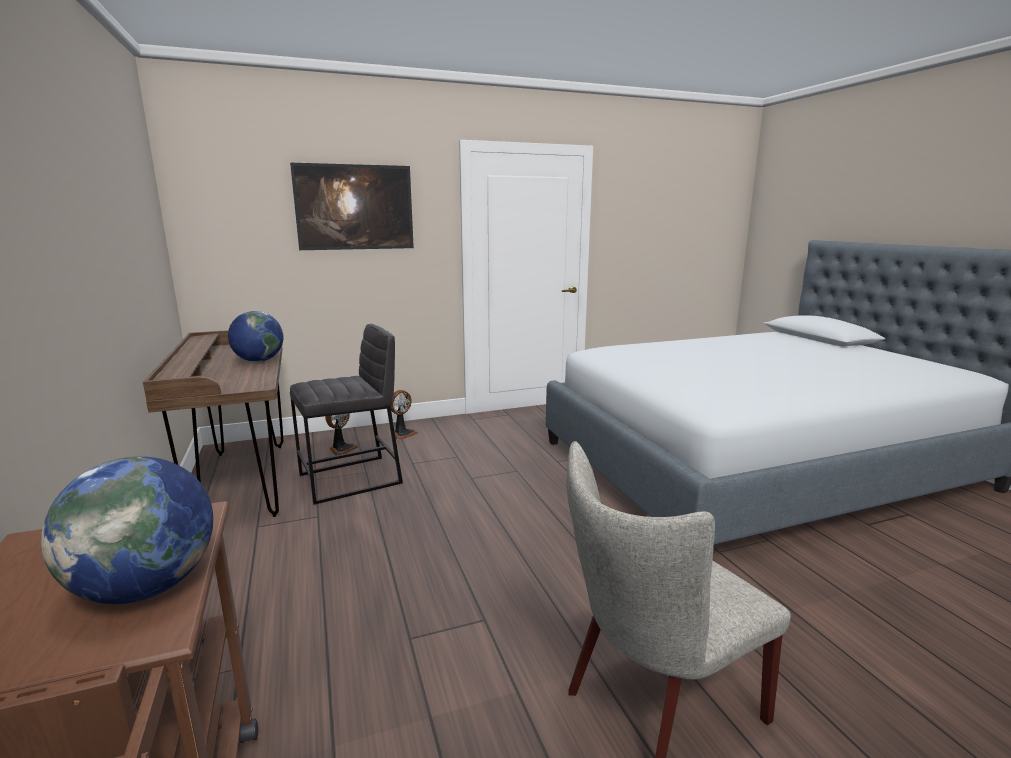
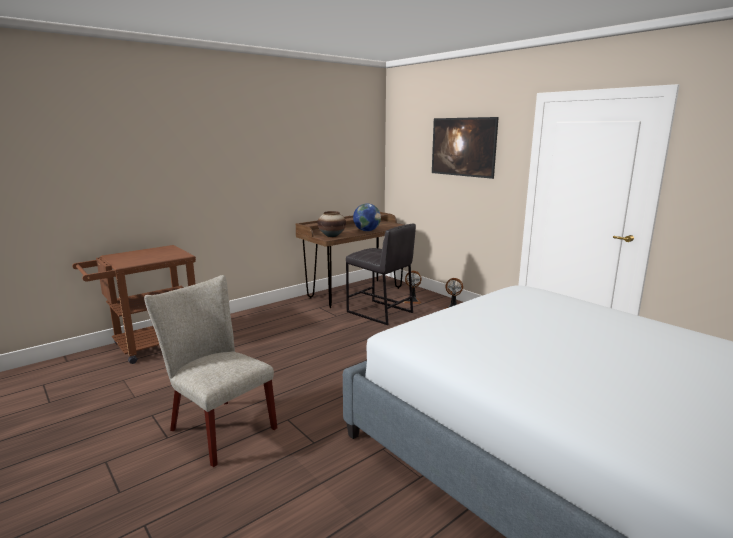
camera: 70 degrees right, 0 degrees up
(146, 587) = (143, 260): globe -> none
(248, 381) = (332, 236): none -> vase

